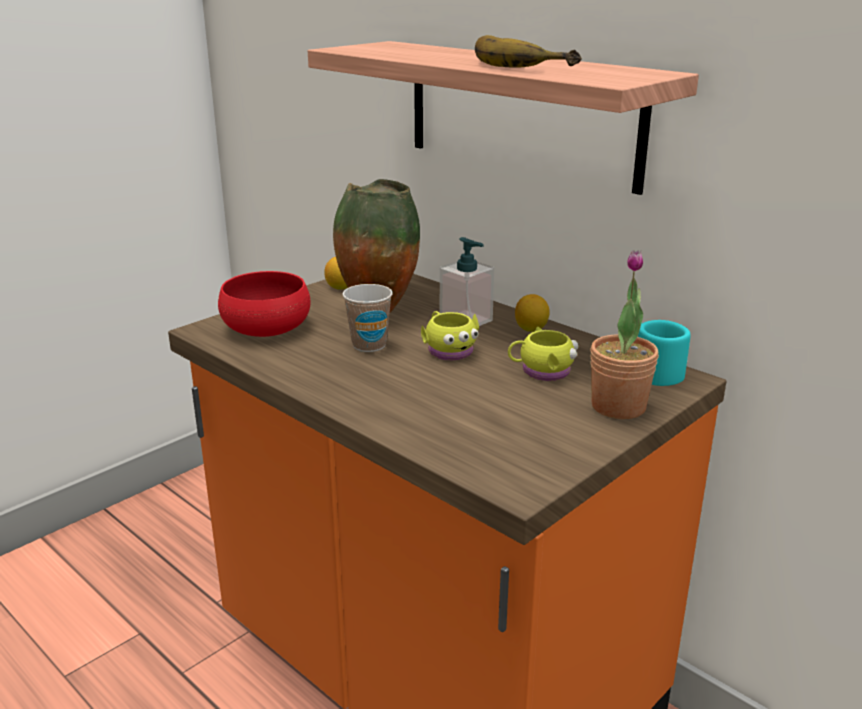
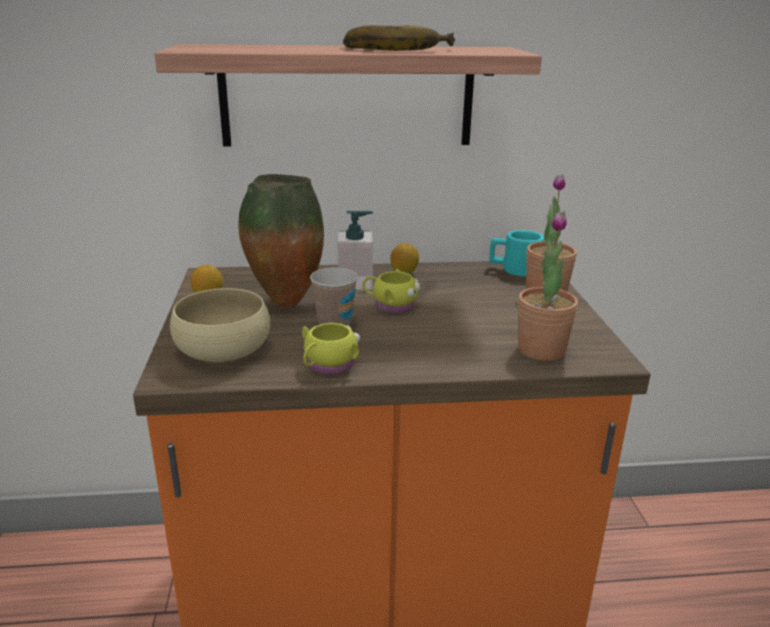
camera: 50 degrees left, 0 degrees up
(267, 327) = (223, 349): red bowl -> beige bowl
(476, 444) = (541, 350): none -> potted plant
(541, 371) = (469, 294): yellow mug -> yellow mug (328, 366)

